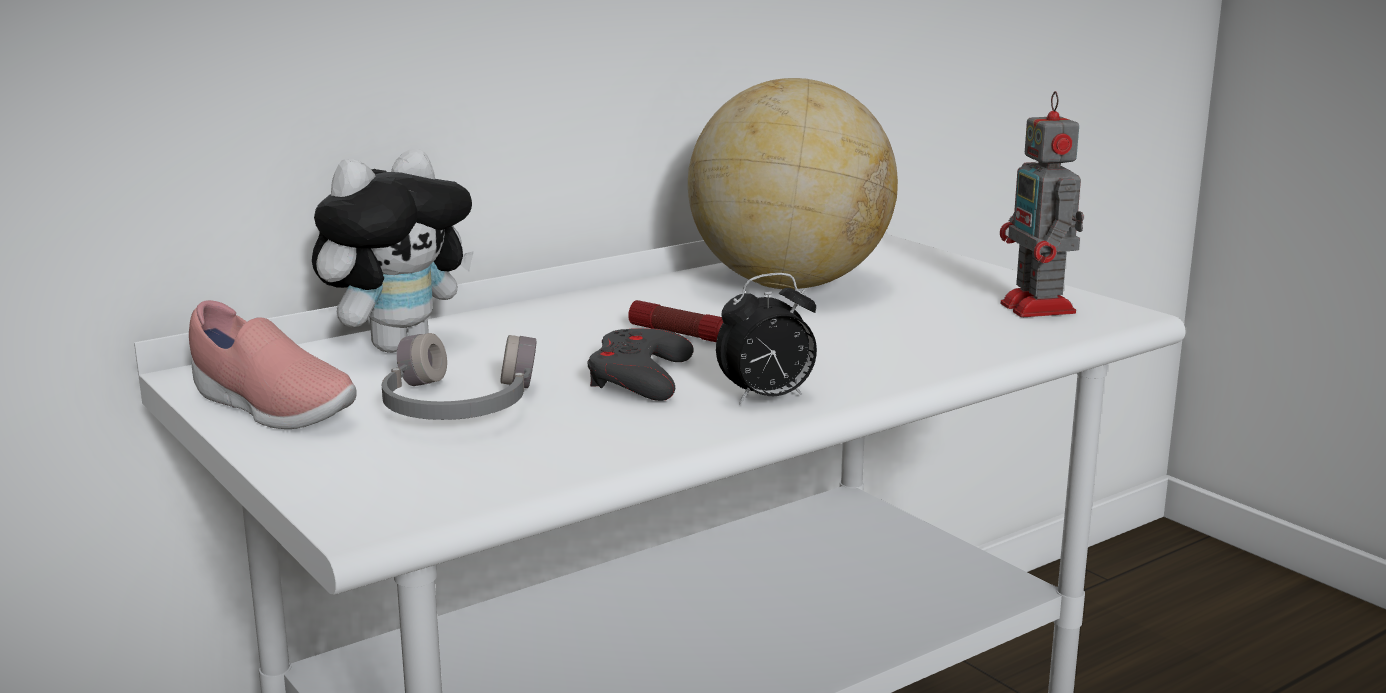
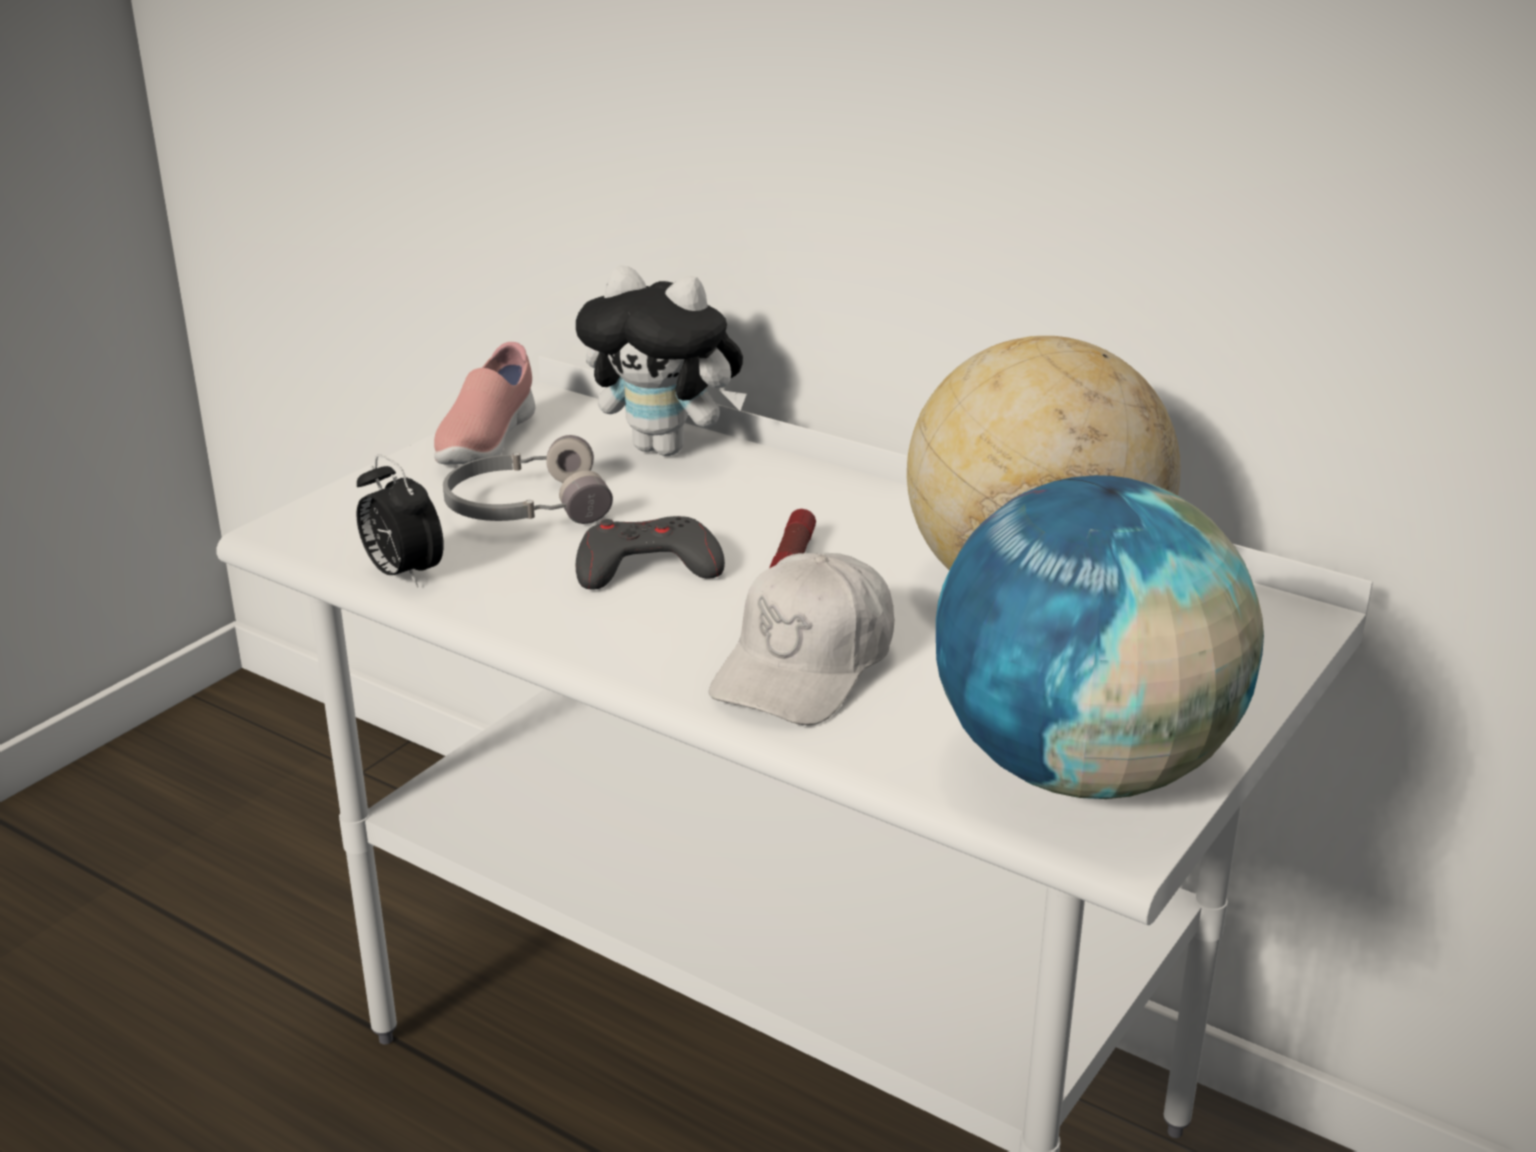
camera: 70 degrees right, 10 degrees up
(767, 398) = (622, 637): alarm clock -> alarm clock (402, 574)
(860, 351) = (806, 666): none -> white cap
(1039, 309) = (1081, 769): toy robot -> globe

